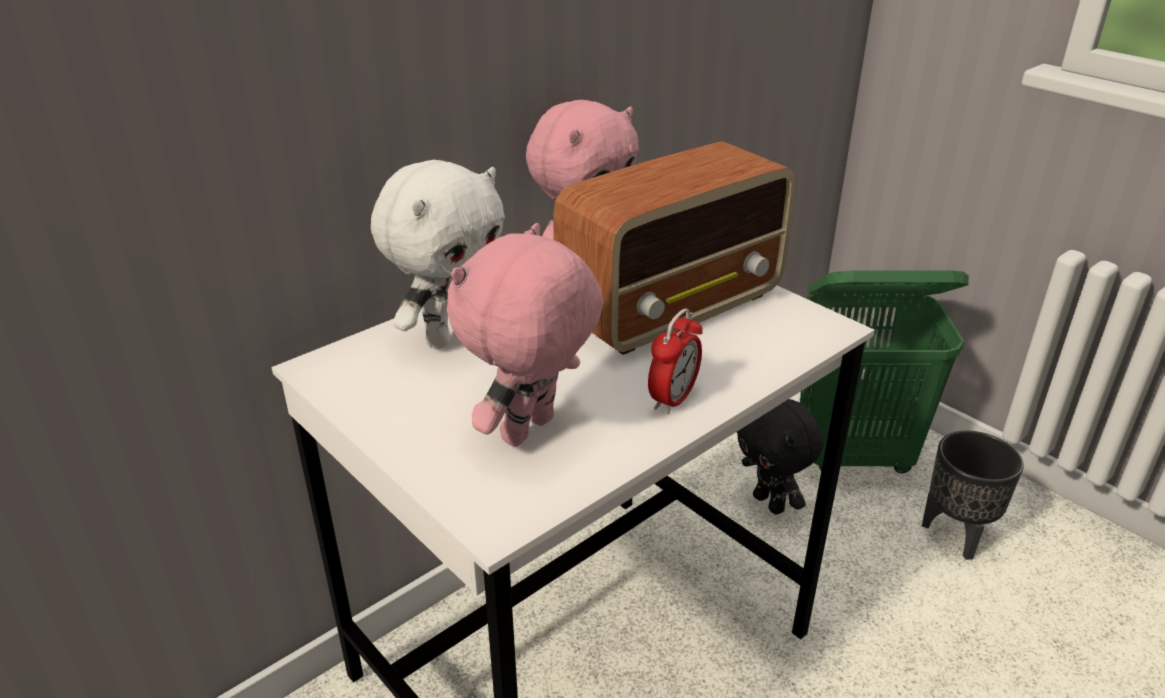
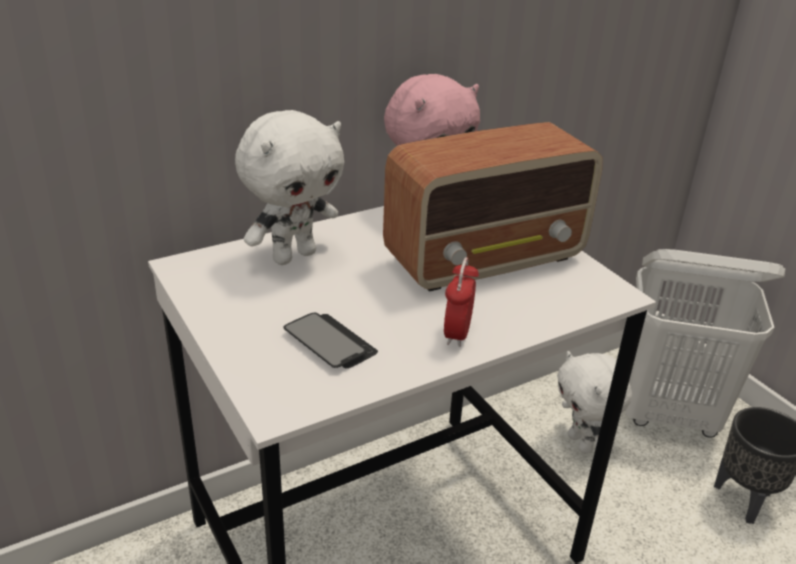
camera: 10 degrees right, 0 degrees up
(530, 432) = (330, 342): pink plush toy -> phone
(673, 399) = (457, 334): alarm clock -> alarm clock turned 150 degrees clockwise
(770, 503) = (581, 443): black plush toy -> white plush toy
(855, 455) = (669, 415): green laundry basket -> white laundry basket

